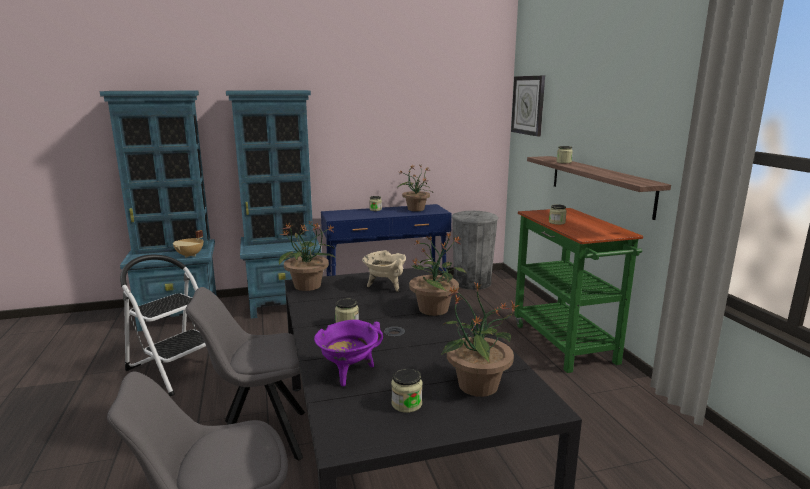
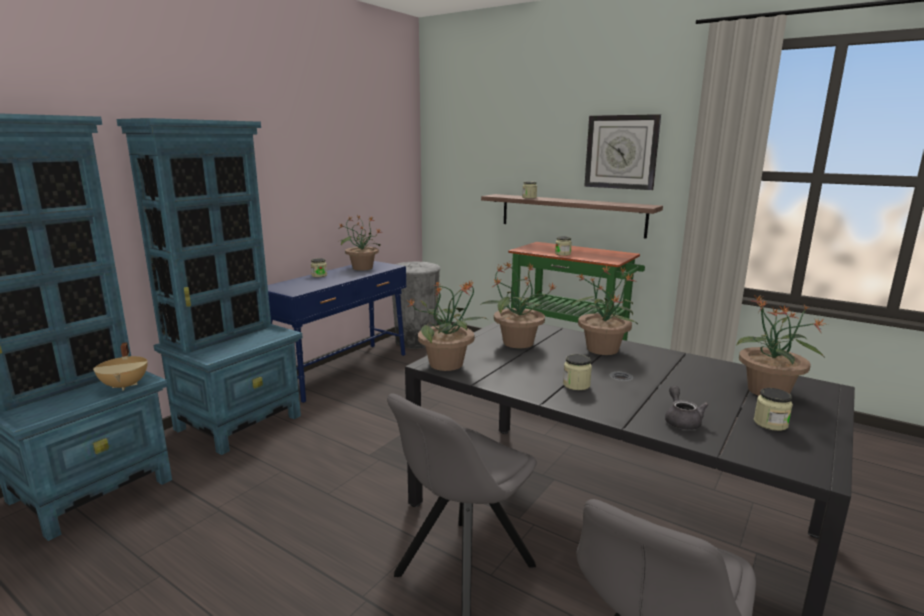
camera: 40 degrees left, 0 degrees up
(176, 367) = (214, 554): step ladder -> none
(348, 373) = (681, 421): purple cooking pot -> grey teapot
(385, 286) = (517, 343): beige cooking pot -> potted plant
(528, 105) = (451, 143): wall clock -> wall clock (621, 152)

